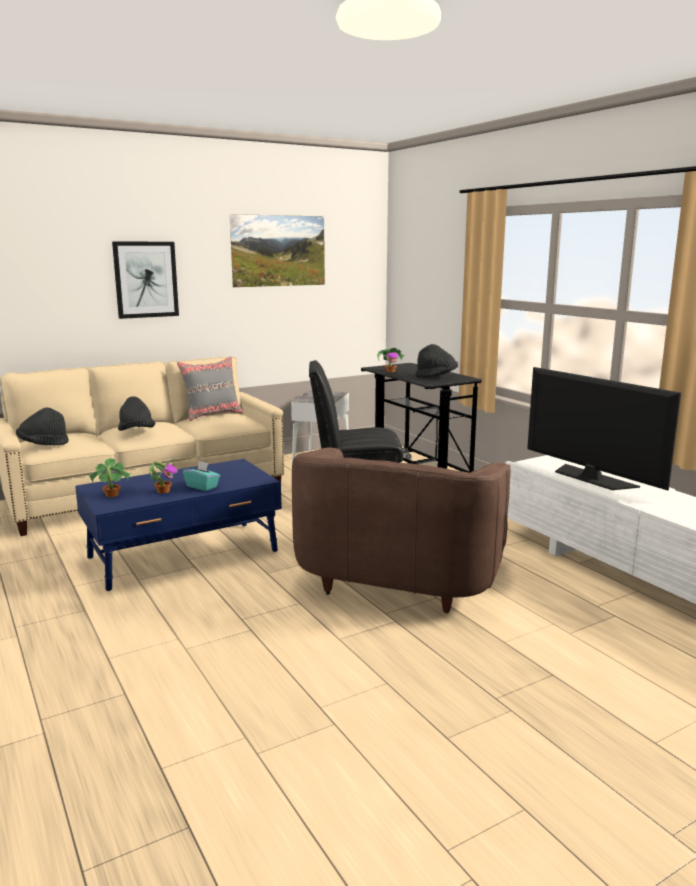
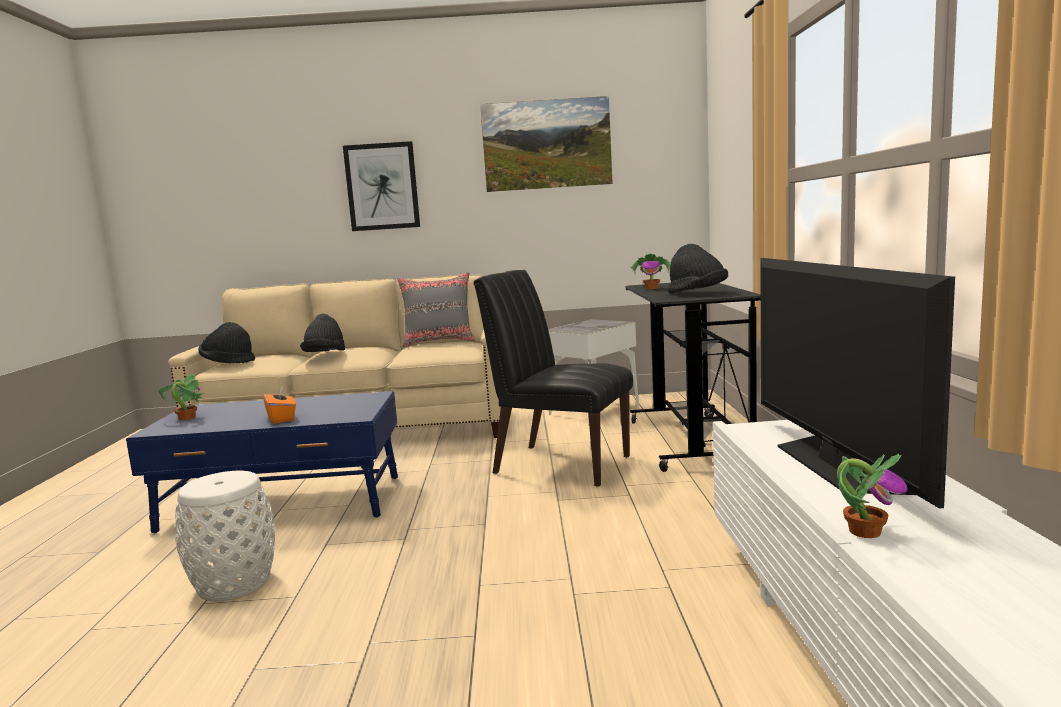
camera: 30 degrees right, 5 degrees down
(163, 491) = (237, 419): potted plant -> potted plant (864, 531)
(202, 487) = (282, 418): turquoise tissue box -> orange tissue box
(242, 605) = (234, 584): none -> white stool
(401, 574) = (477, 583): brown armchair -> none

